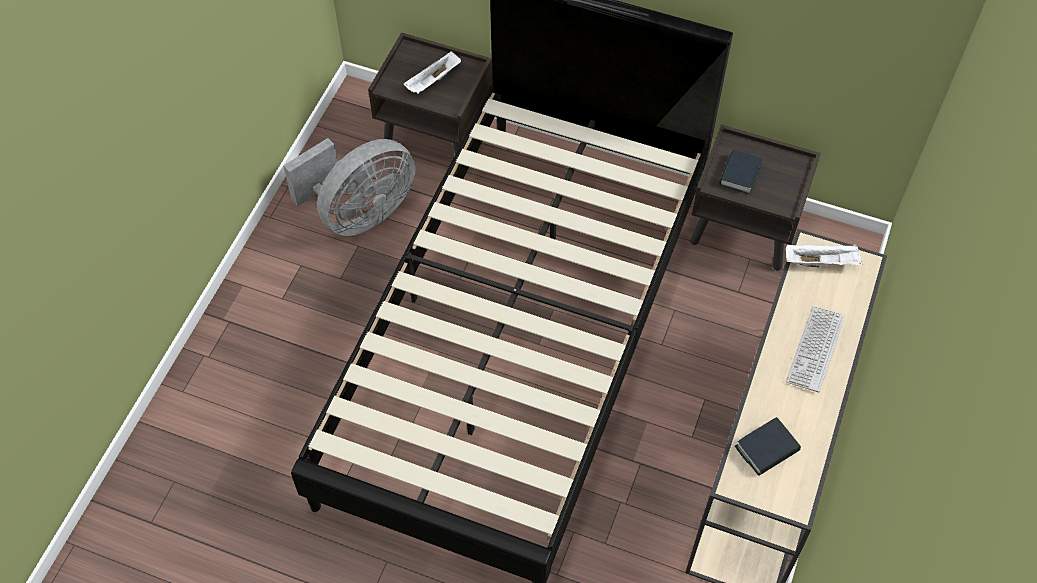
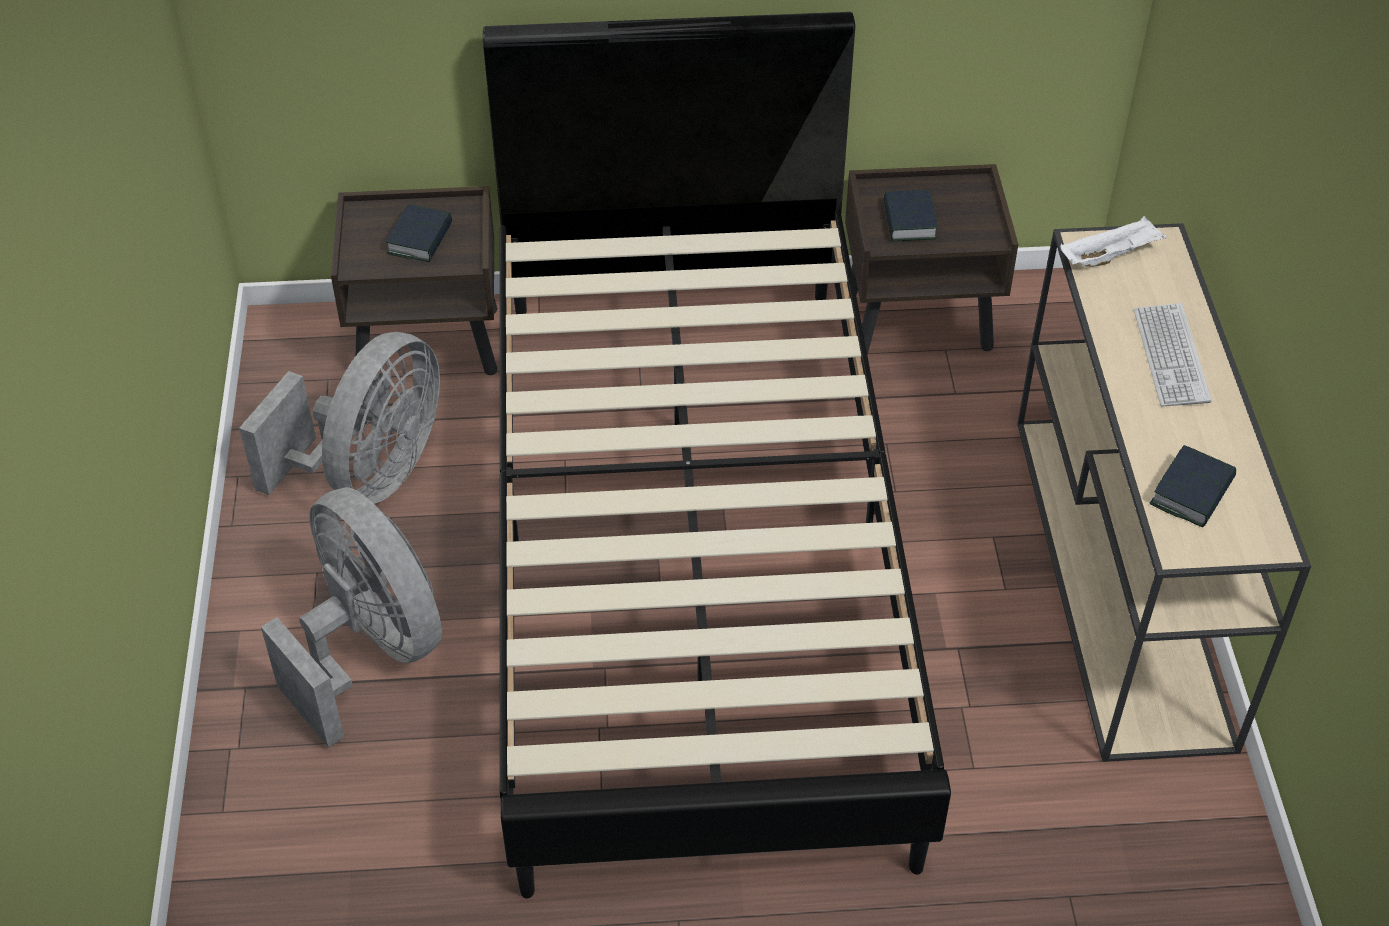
camera: 25 degrees left, 10 degrees down
(305, 326) = (369, 650): none -> grey fan
(433, 81) = (420, 239): white tray -> book

